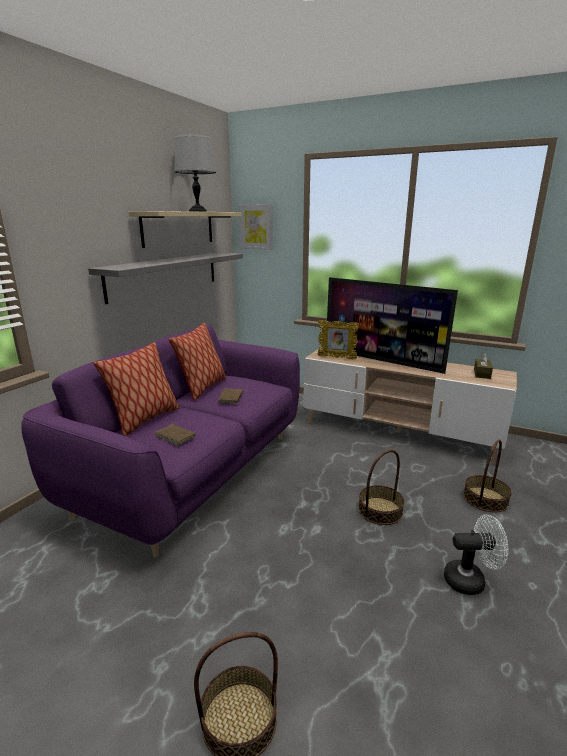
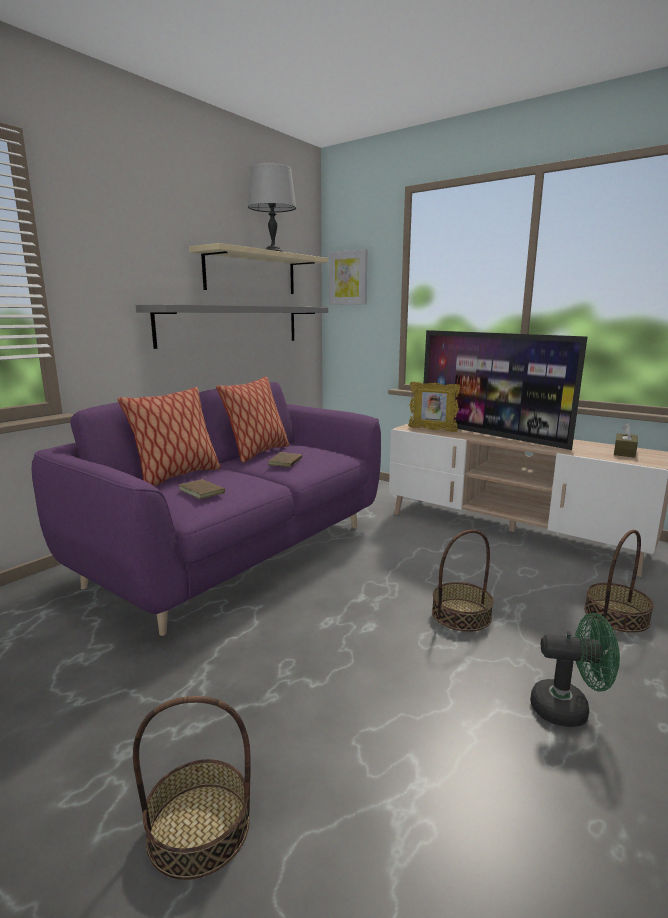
camera: 10 degrees right, 5 degrees down
(470, 580) = (569, 709): white fan -> green fan

